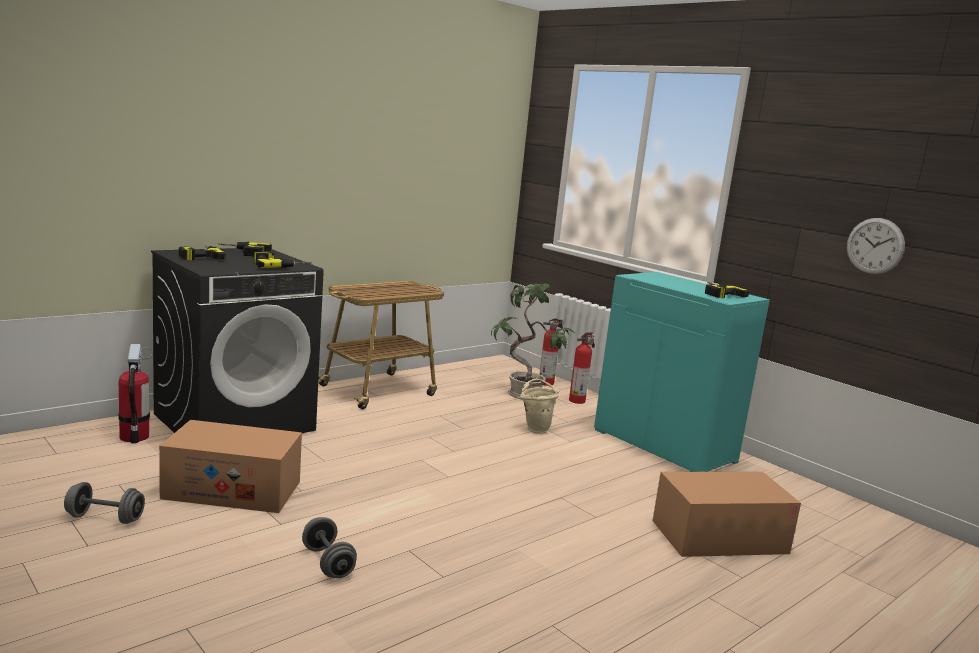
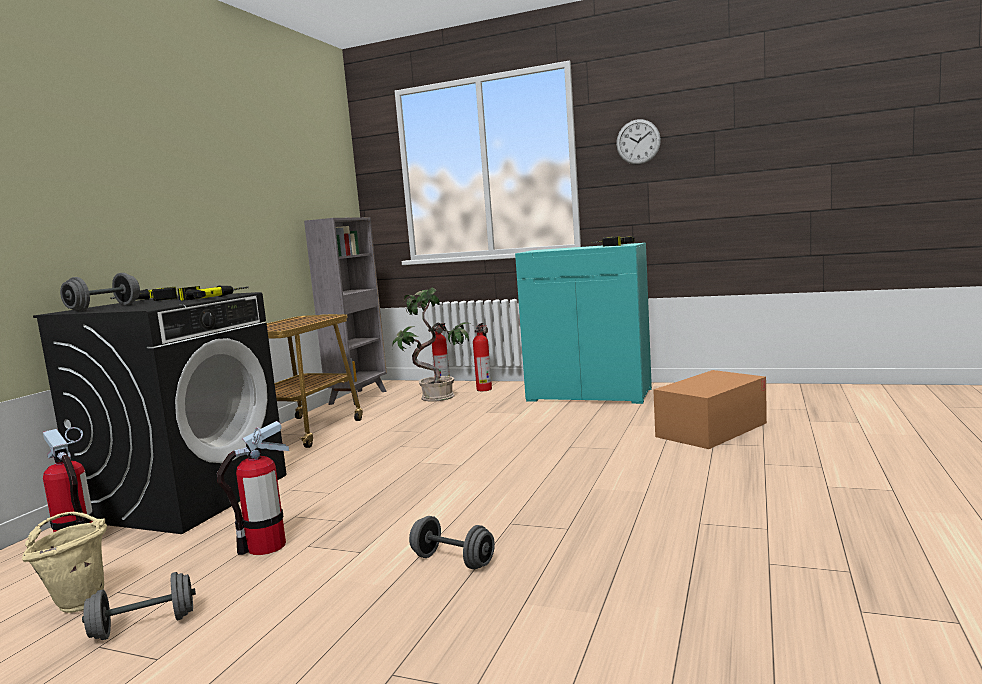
camera: 25 degrees left, 5 degrees down
(198, 256) = (104, 308): power drill -> grey dumbbell
(232, 490) = (266, 546): cardboard box -> fire extinguisher
(462, 369) = (359, 397): none -> grey bookcase
(535, 428) = (481, 414): beige bucket -> beige bucket (79, 601)
(875, 246) = (714, 179): wall clock -> wall clock (638, 142)

